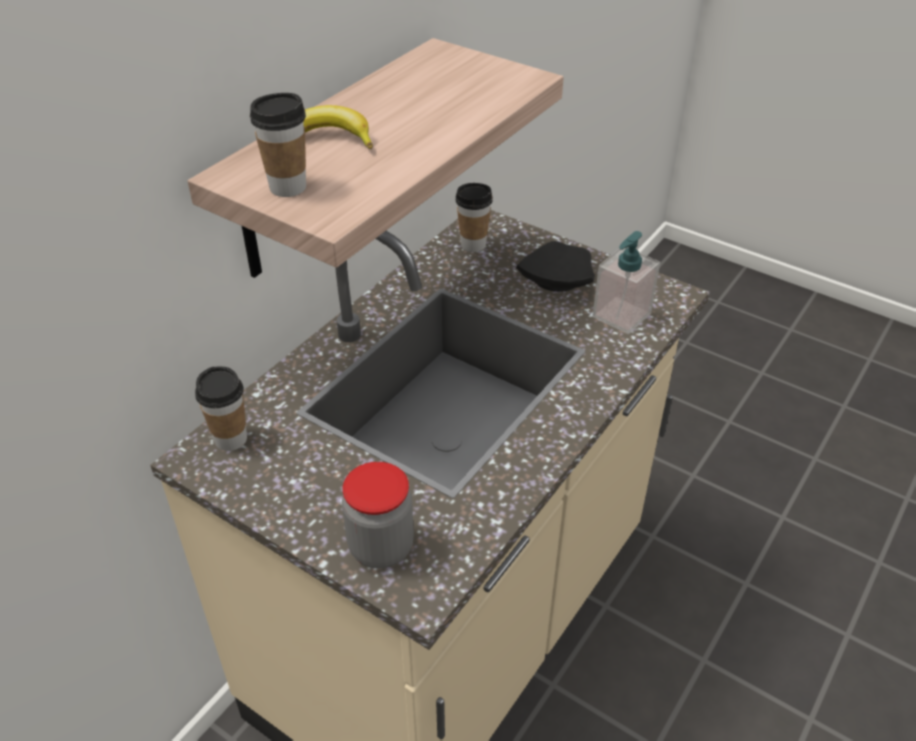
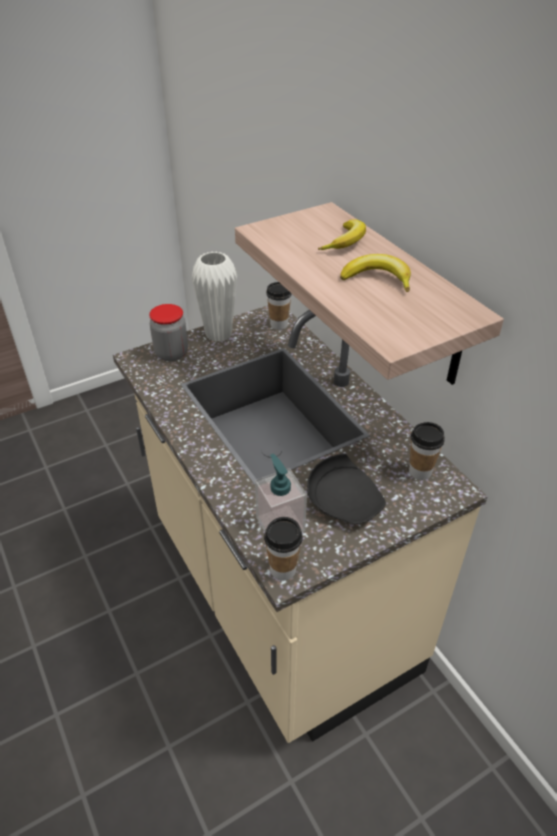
camera: 115 degrees right, 0 degrees up
(288, 187) = (299, 223): cup -> cup (283, 569)
(293, 506) = (218, 334): none -> white vase
(409, 104) = (377, 279): none -> banana

